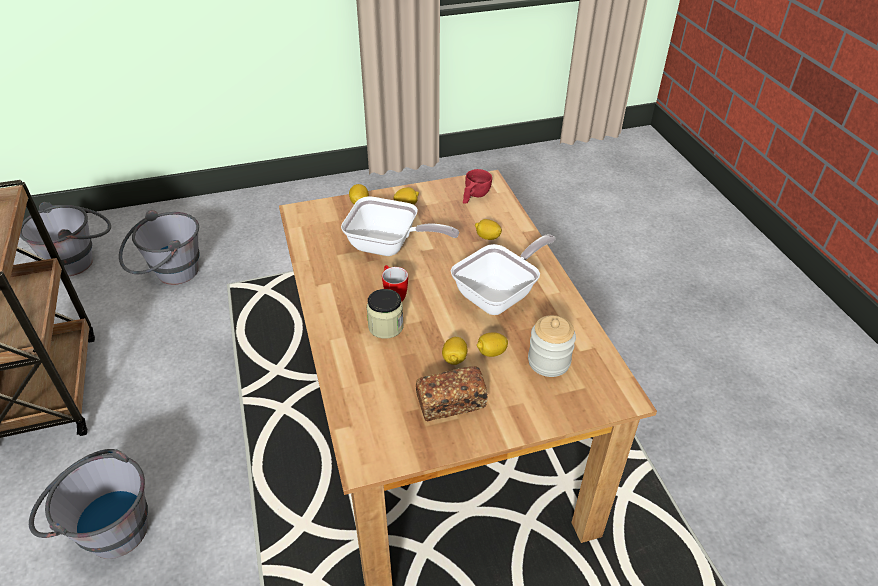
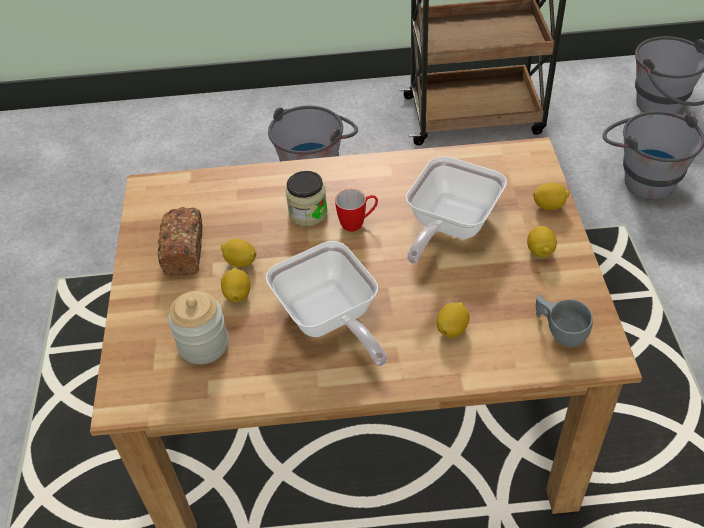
camera: 105 degrees right, 5 degrees up
(474, 196) = (559, 331): red cup -> grey cup

